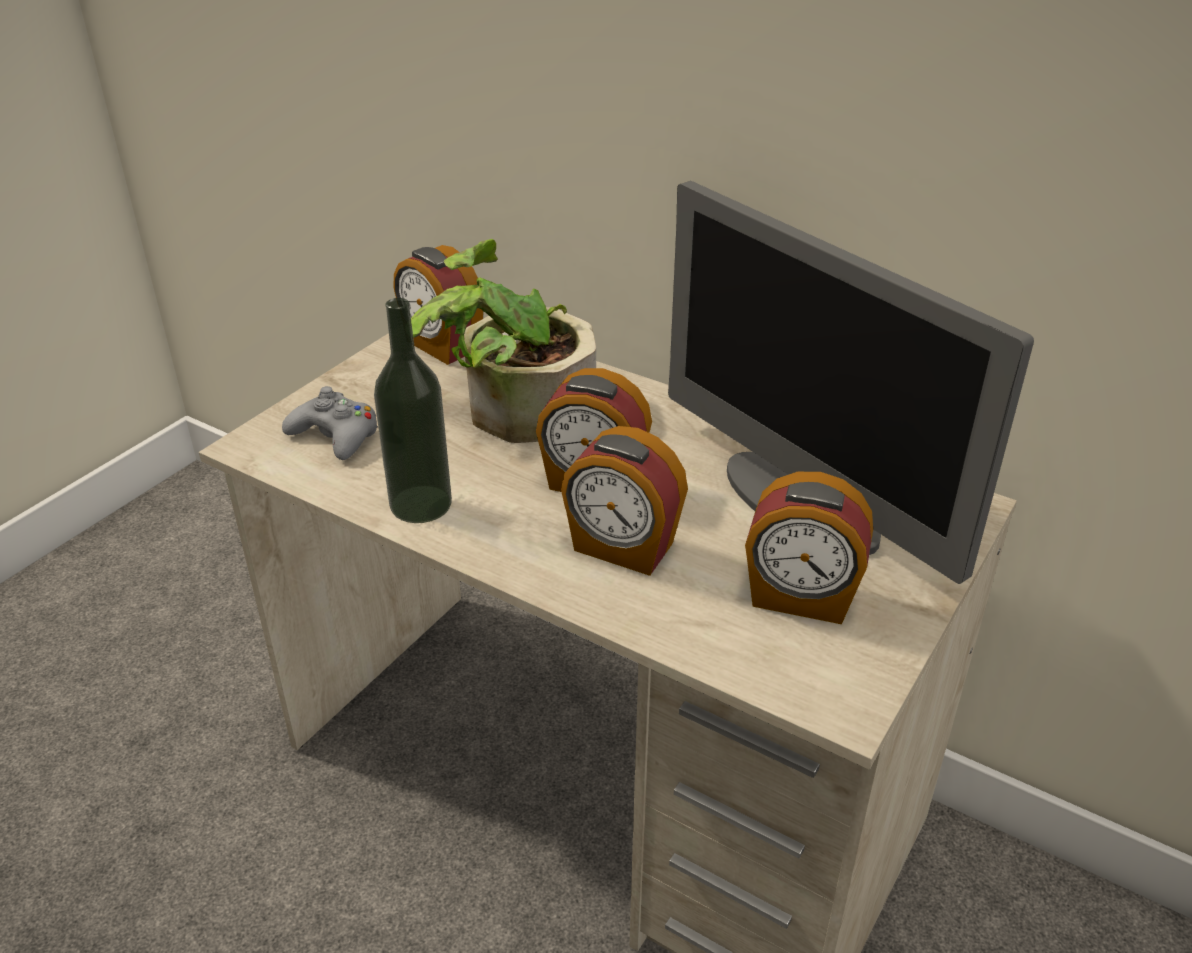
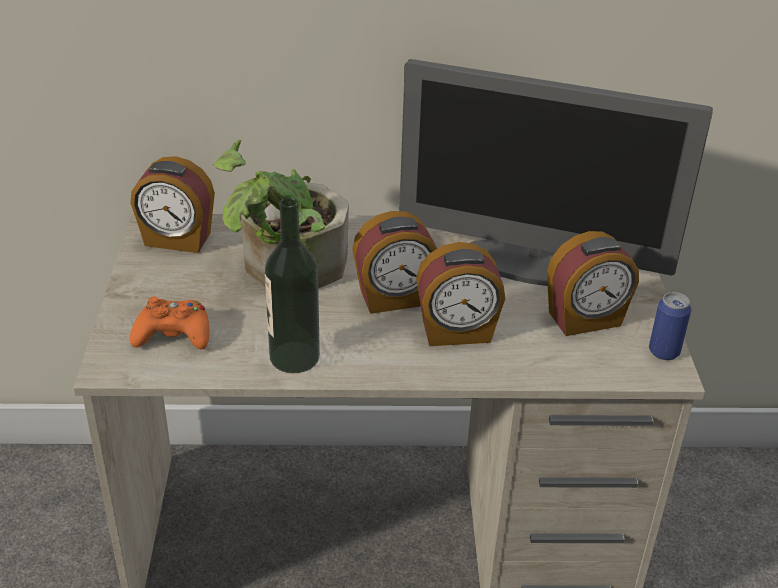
camera: 35 degrees left, 0 degrees up
(336, 436) = (173, 334): grey game controller -> orange game controller
(866, 681) = (664, 352): none -> can

